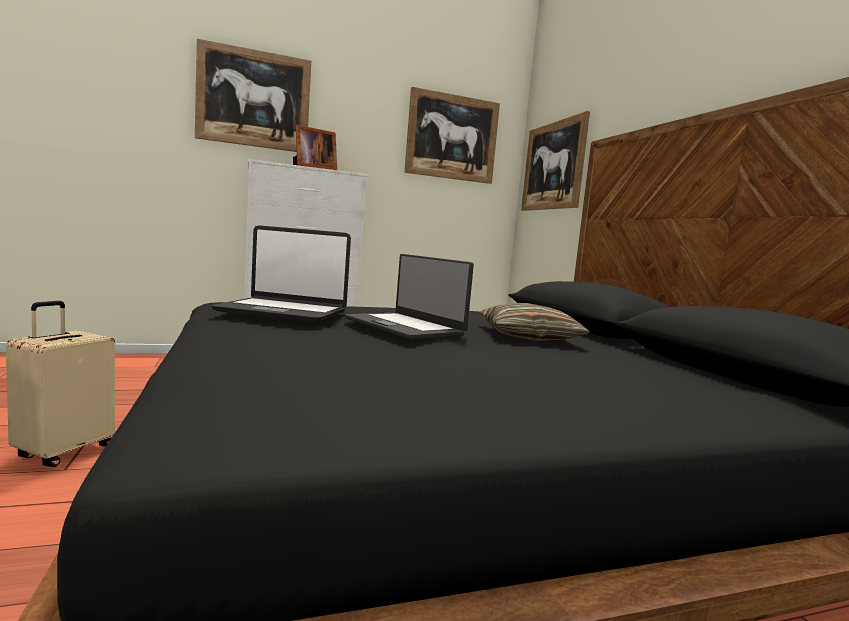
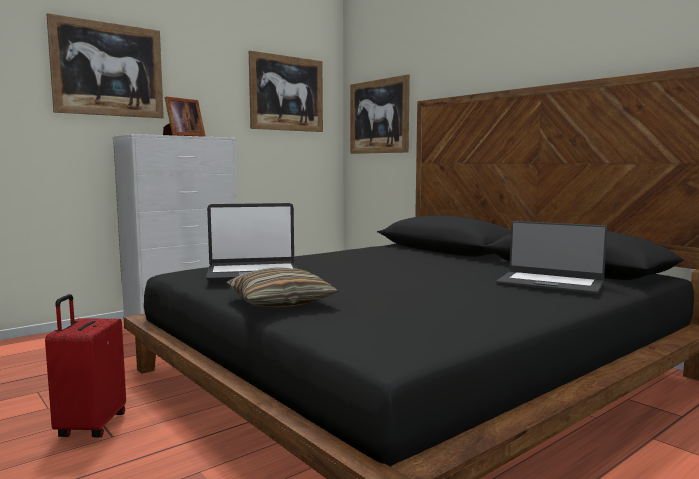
camera: 20 degrees left, 0 degrees up
(64, 452) = (90, 426): beige suitcase -> red suitcase
(404, 326) = (352, 271): laptop -> laptop (550, 283)
(528, 337) = (429, 264): pillow -> pillow (280, 302)

